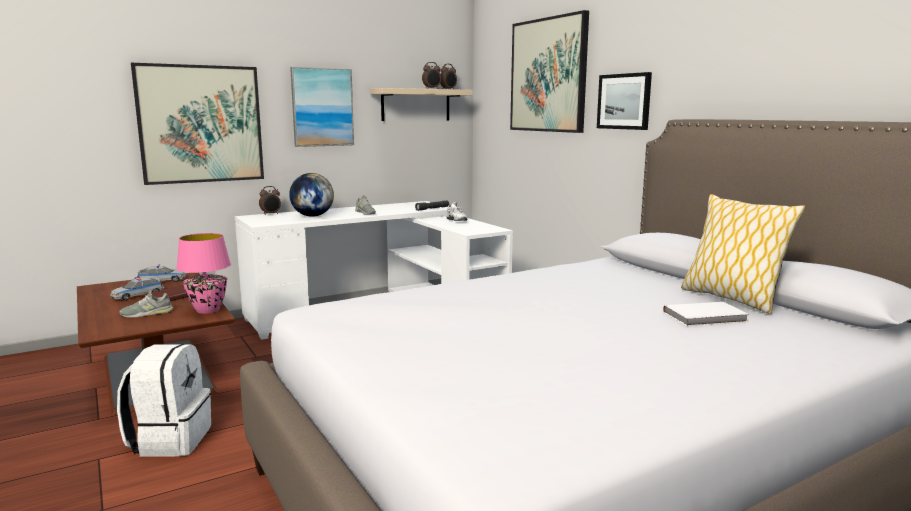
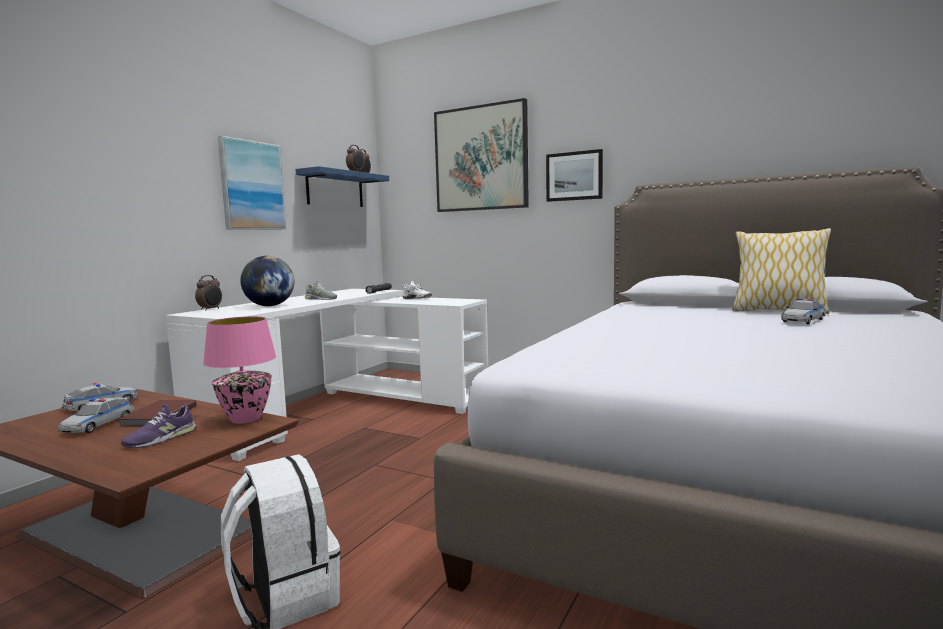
camera: 30 degrees left, 5 degrees down
(147, 313) = (161, 438): grey shoe -> purple shoe
(200, 124) = (116, 197): picture -> none
(415, 105) = (335, 189): beige shelf -> blue shelf
(706, 317) = (803, 320): white book -> toy car

